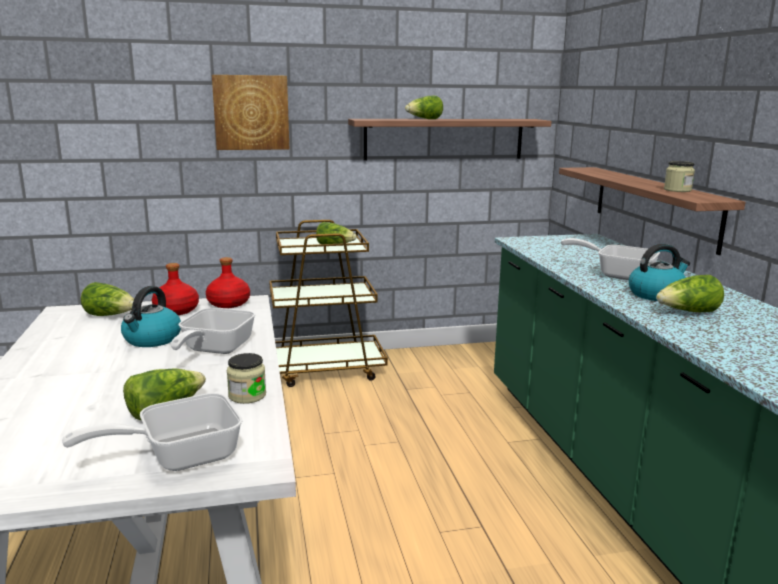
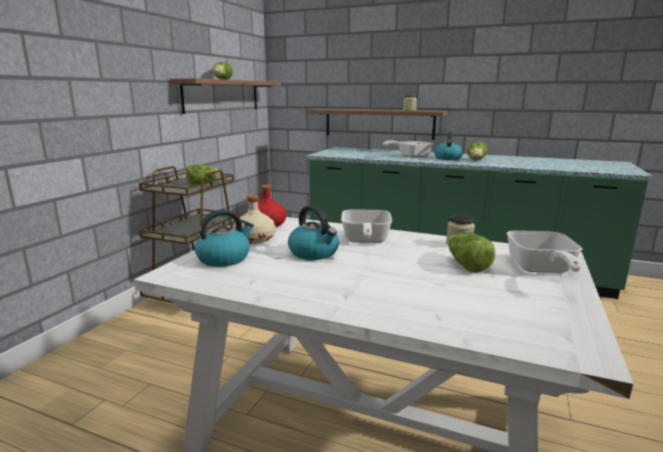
camera: 55 degrees left, 0 degrees up
(111, 315) = (224, 258): lettuce -> kettle
(176, 311) = (255, 239): red bottle -> beige bottle
(213, 350) = (365, 241): frying pan -> frying pan turned 45 degrees clockwise
(251, 112) = (101, 70): picture -> none

